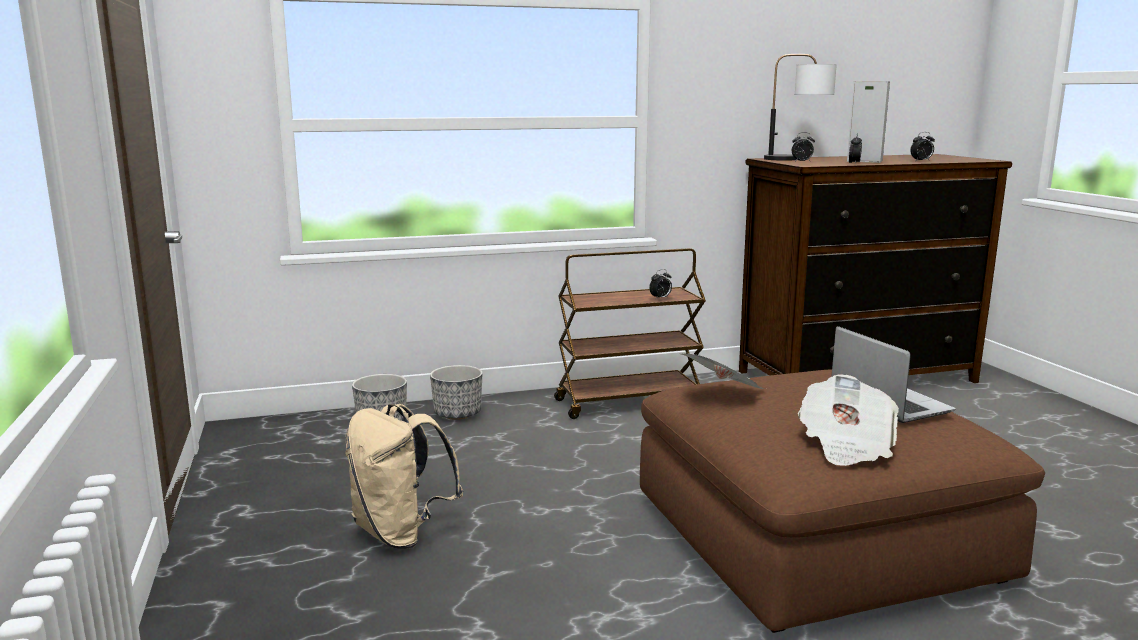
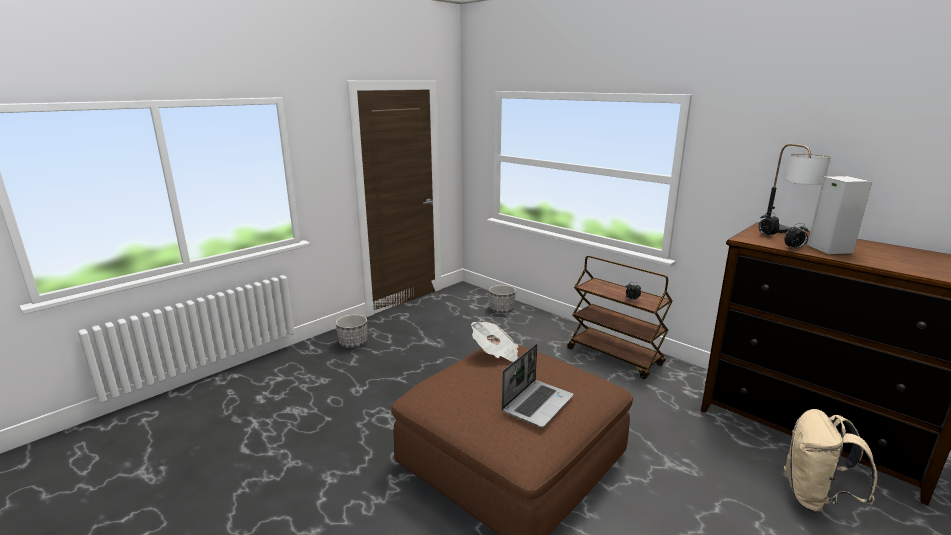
camera: 60 degrees right, 5 degrees up
(401, 533) = (414, 349): beige backpack -> beige backpack (815, 497)
(457, 414) = (535, 320): planter -> planter (353, 343)
(845, 446) = (460, 401): newspaper -> none
(921, 161) = (890, 264): alarm clock -> none

